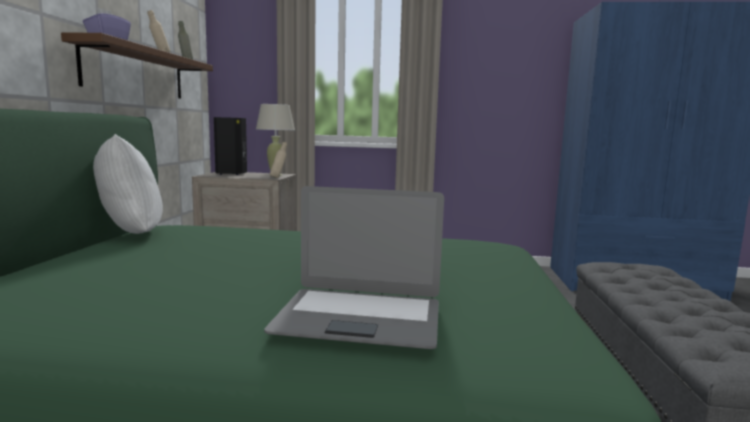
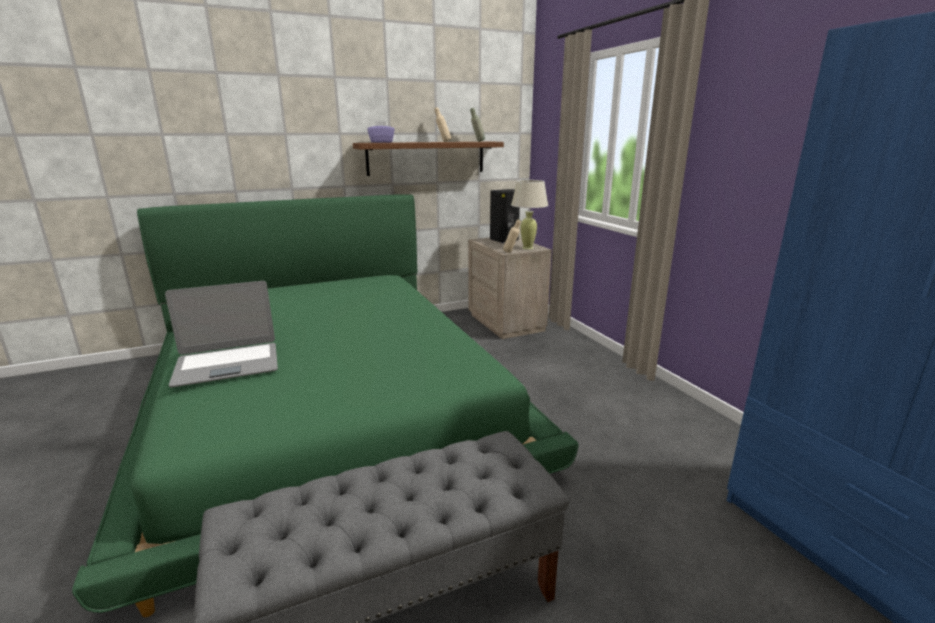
camera: 60 degrees right, 10 degrees up
(129, 235) = (353, 279): white pillow -> none
(359, 318) = (227, 365): laptop -> laptop turned 90 degrees counterclockwise

